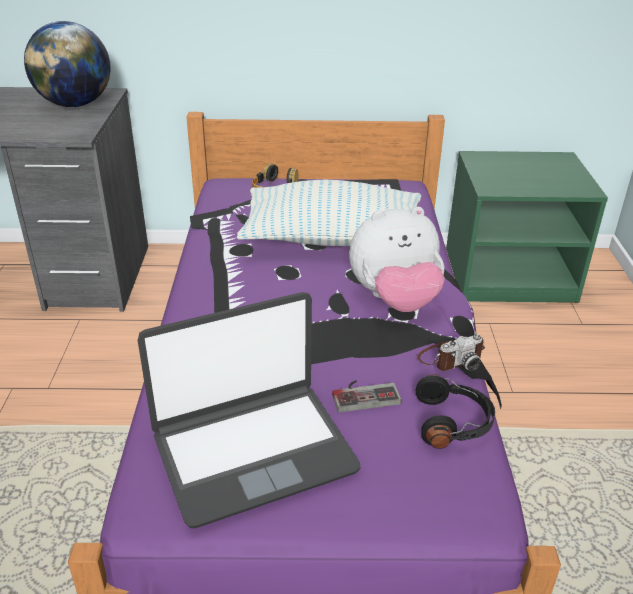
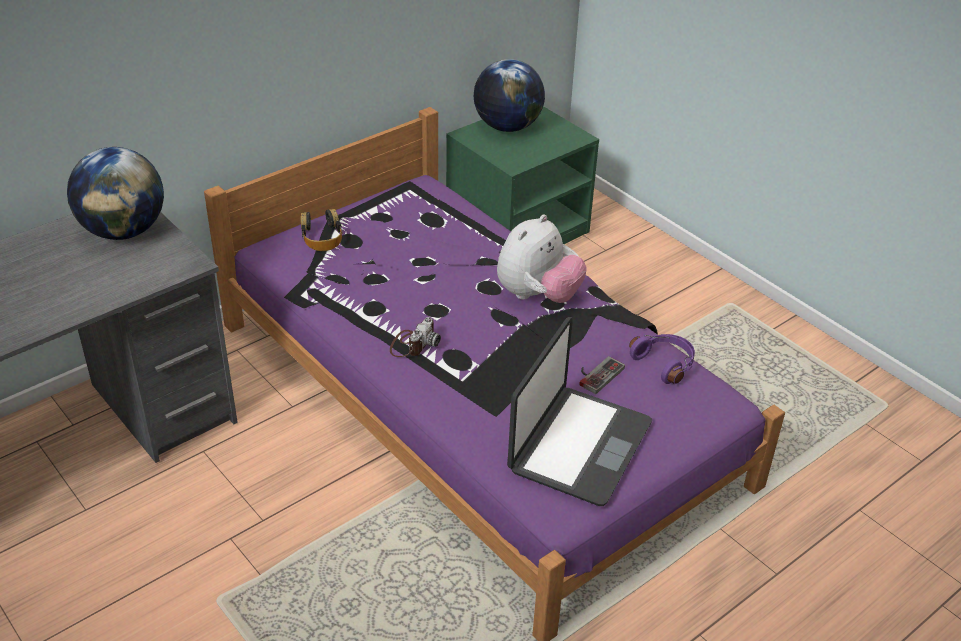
camera: 40 degrees left, 5 degrees up
(333, 239) = (434, 264): pillow -> none
(450, 358) = (620, 321): camera -> camera (413, 344)
(453, 423) = (665, 363): black headphones -> purple headphones
(522, 162) = (507, 127): none -> globe

